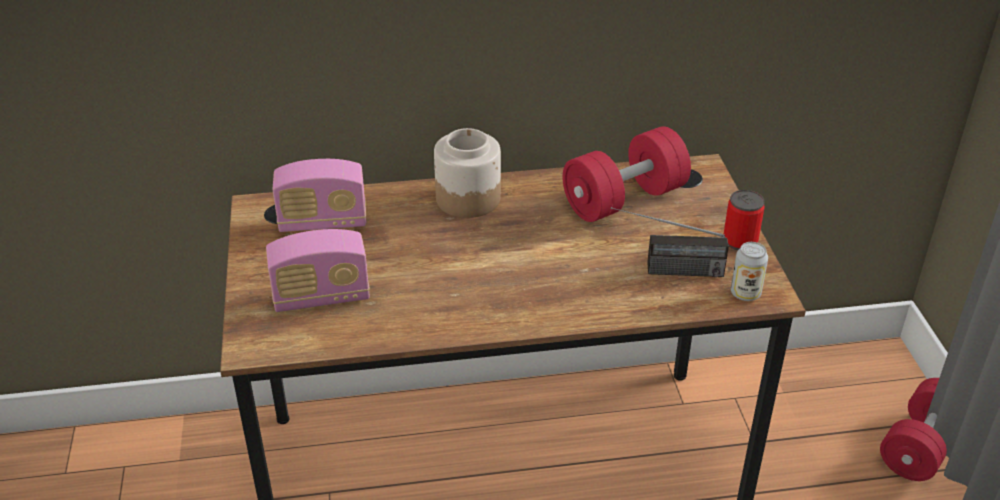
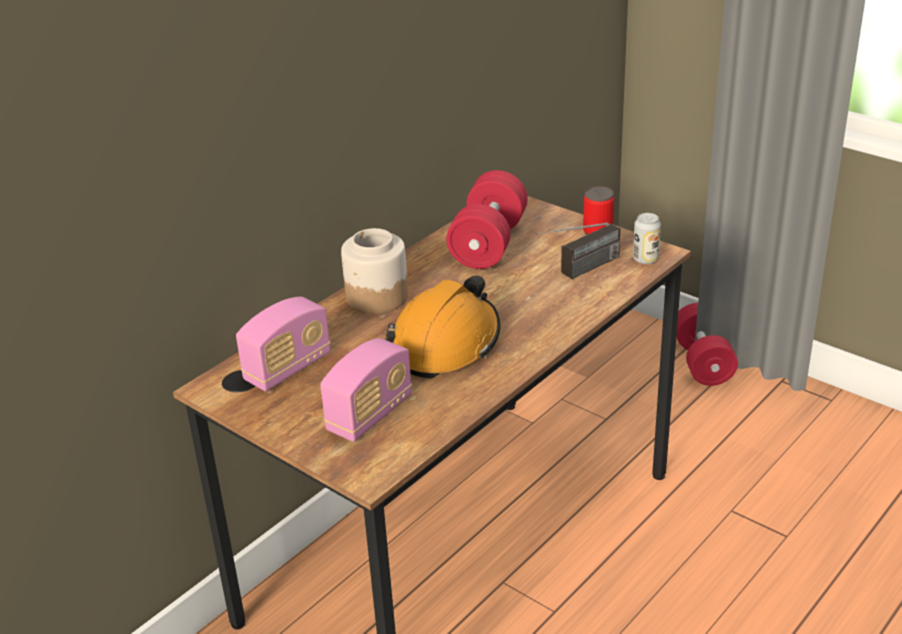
camera: 40 degrees left, 5 degrees down
(459, 271) = (445, 344): none -> orange hard hat

